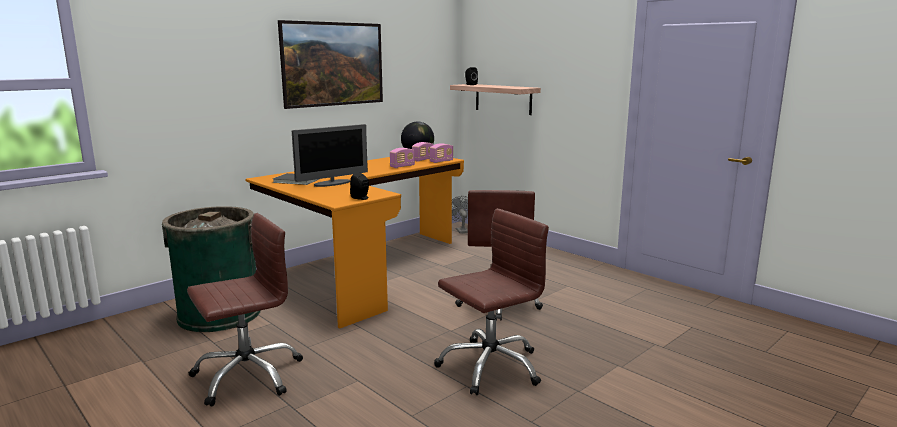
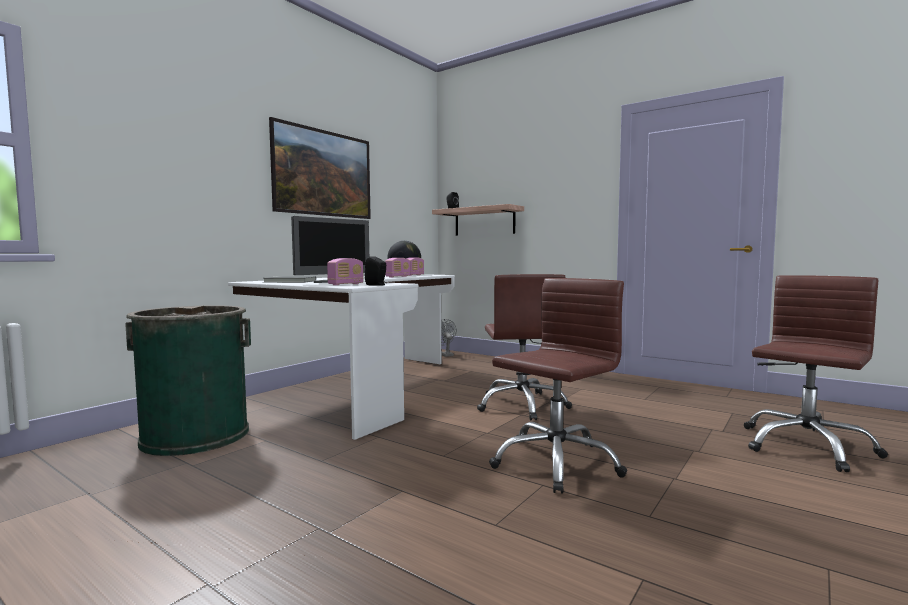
camera: 10 degrees left, 10 degrees down
(247, 375) = (248, 498): brown office chair -> brown office chair (805, 446)
(363, 270) = (359, 388): orange desk -> white desk
(441, 161) = (434, 275): radio -> radio (346, 284)

